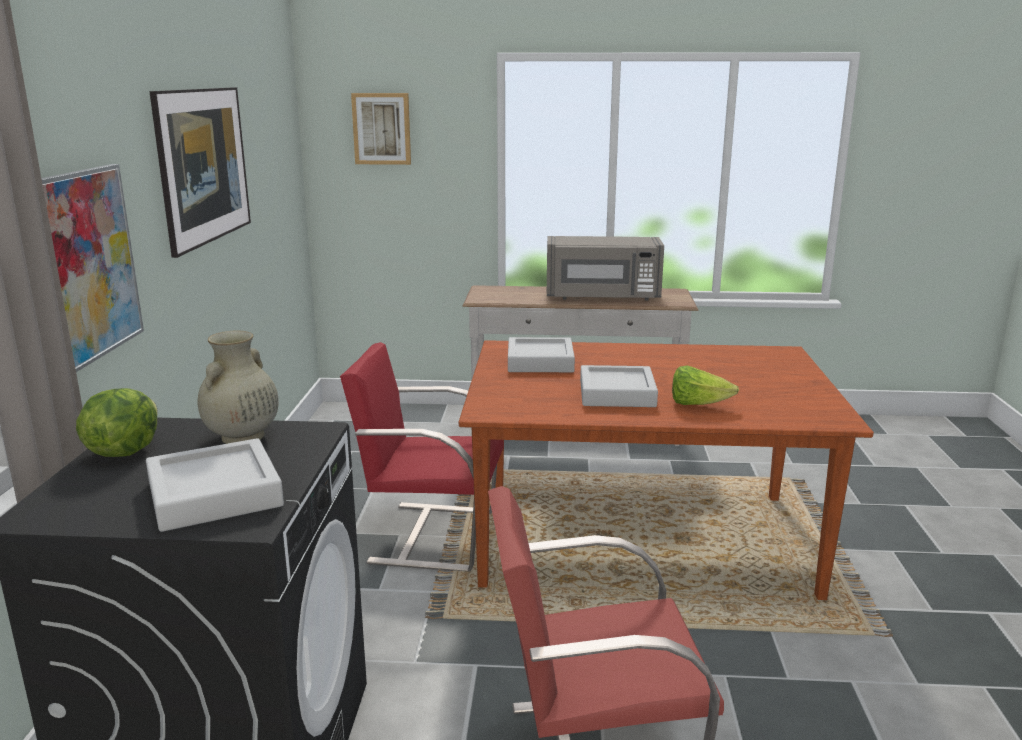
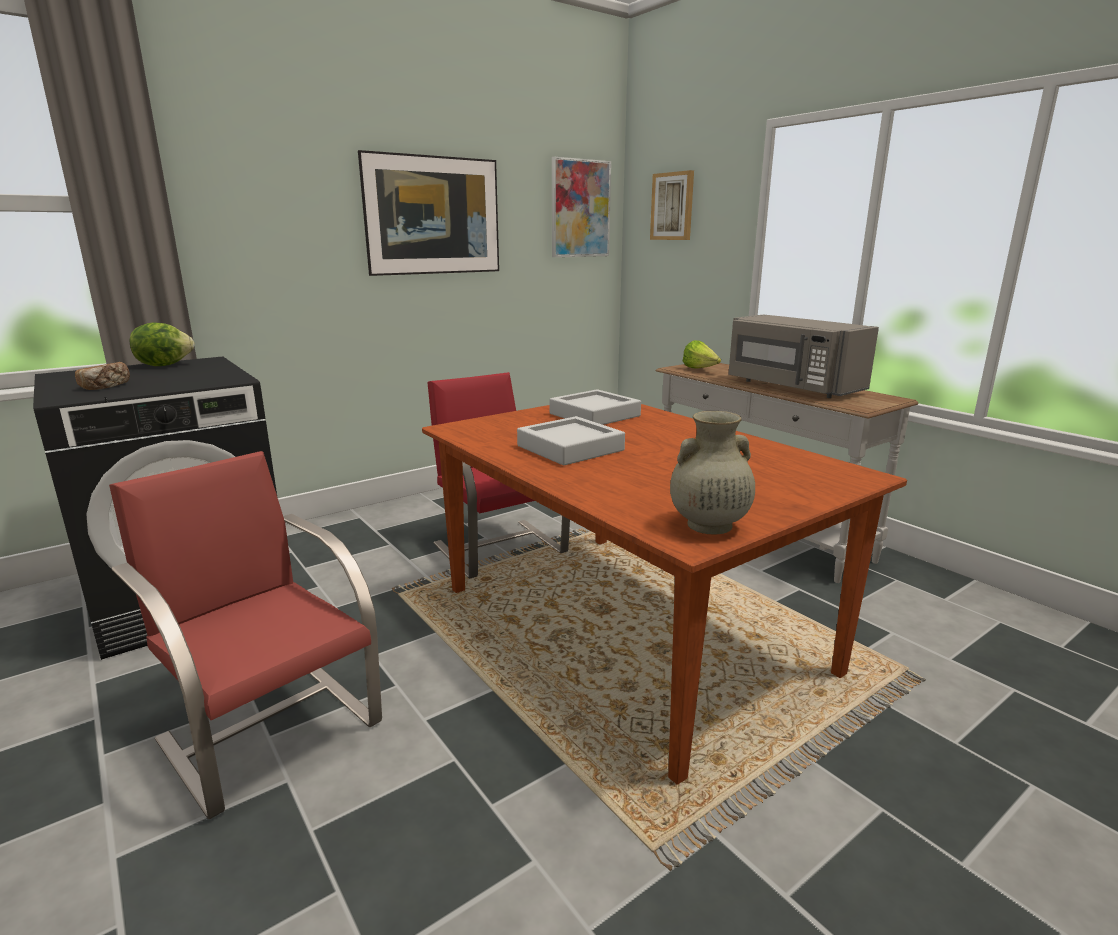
camera: 50 degrees right, 0 degrees up
(89, 264) = (254, 259): picture -> picture (580, 209)
(214, 494) = (106, 386): grey tray -> bread
(242, 437) = (207, 373): beige vase -> beige vase (708, 525)
(697, 404) = (602, 476): lettuce -> lettuce (700, 369)

